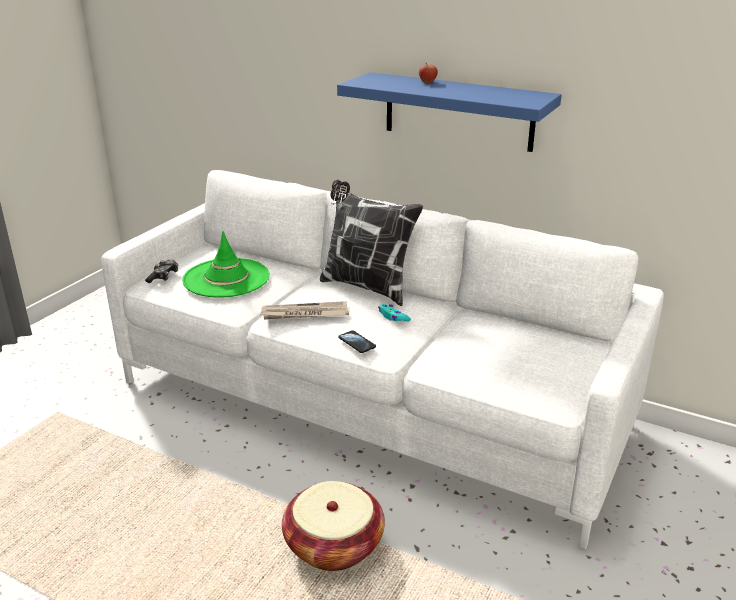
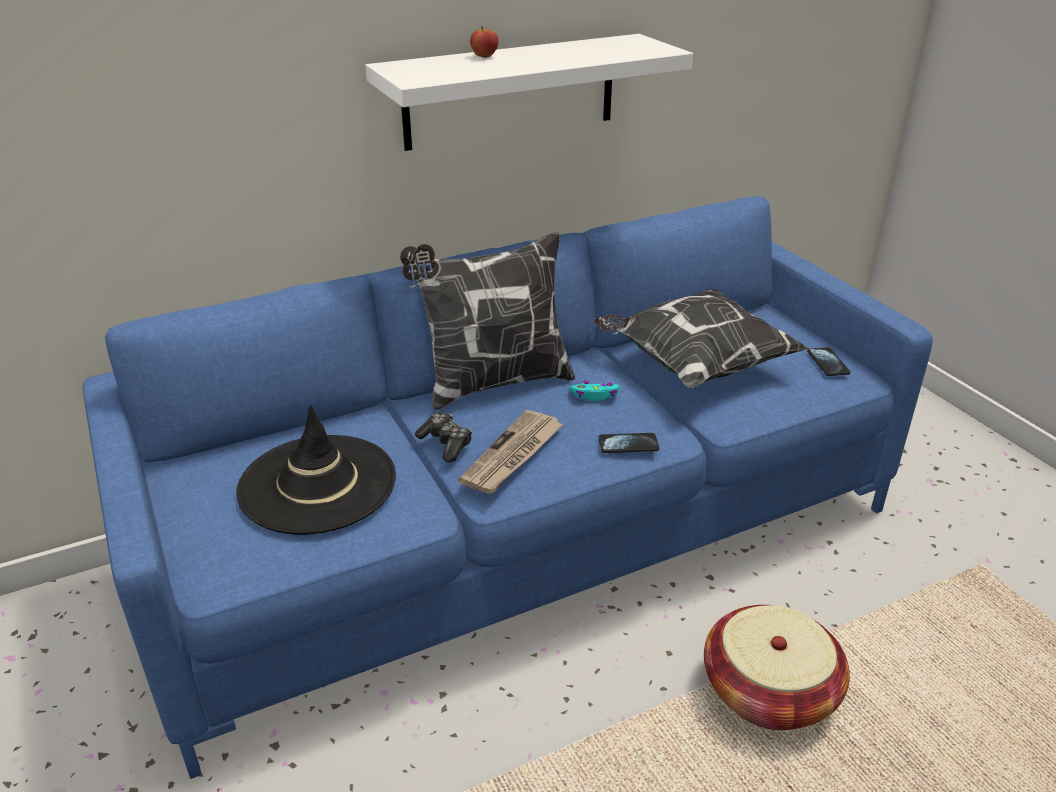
camera: 55 degrees left, 5 degrees up
(164, 276) = (217, 546): game controller -> game controller (446, 444)
(226, 278) = (317, 484): green hat -> black hat
(368, 403) = (528, 538): white sofa -> blue sofa
(458, 111) = (510, 91): blue shelf -> white shelf
(475, 337) = (693, 365): none -> pillow
(556, 385) = (828, 363): none -> phone

